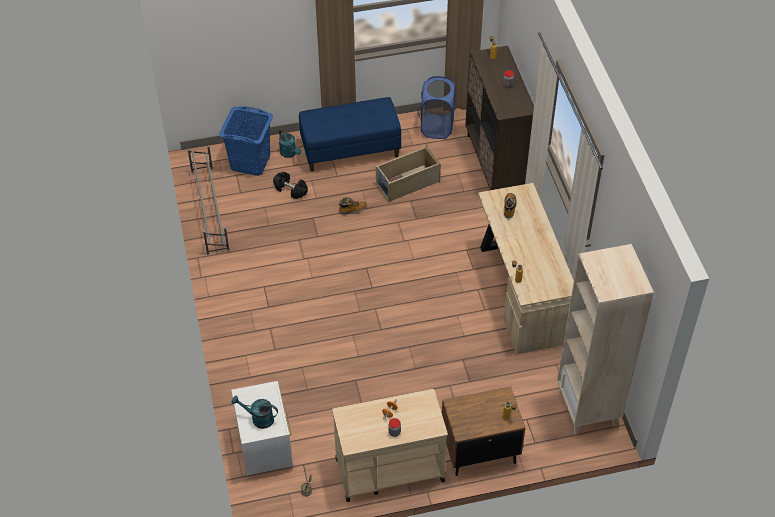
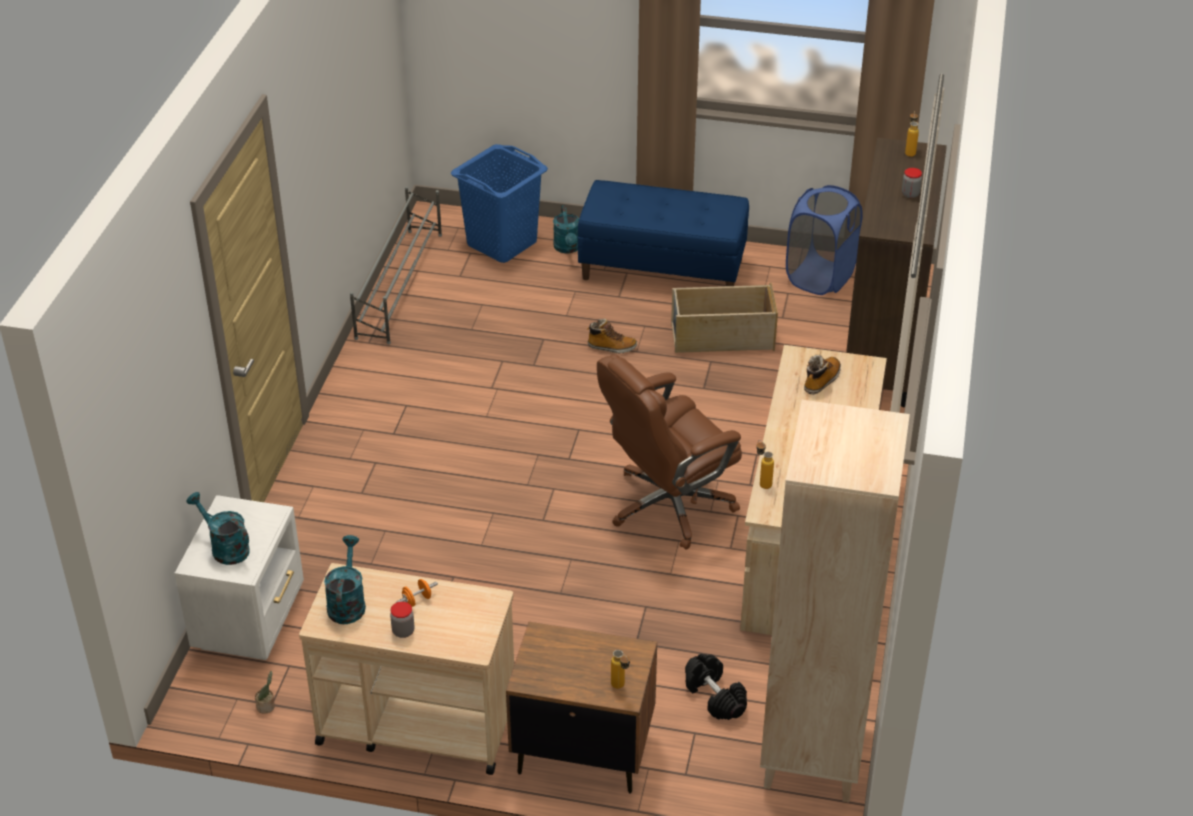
camera: 25 degrees right, 10 degrees down
(290, 190) = (535, 294): black dumbbell -> black dumbbell (714, 697)
(355, 428) = (347, 603): none -> turquoise watering can
(439, 296) = (668, 505): none -> brown office chair

